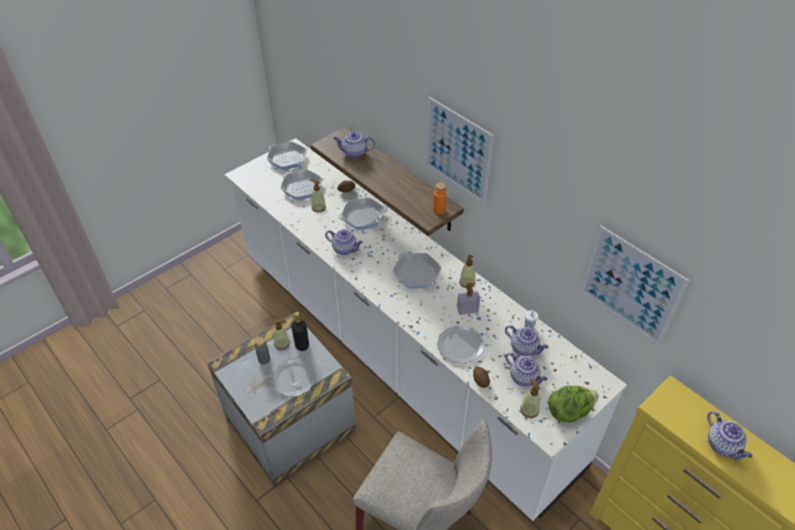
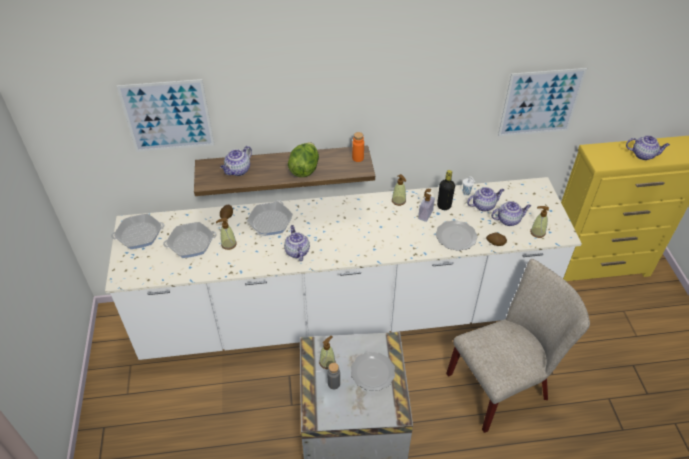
camera: 55 degrees left, 0 degrees up
(302, 345) = (341, 349): black bottle -> black bottle (444, 206)
(345, 249) = (297, 251): teapot -> teapot turned 75 degrees counterclockwise
(416, 274) = (365, 223): frying pan -> none
(457, 151) = (355, 98): picture -> picture (168, 116)
(569, 411) = (551, 214): lettuce -> lettuce (304, 169)

